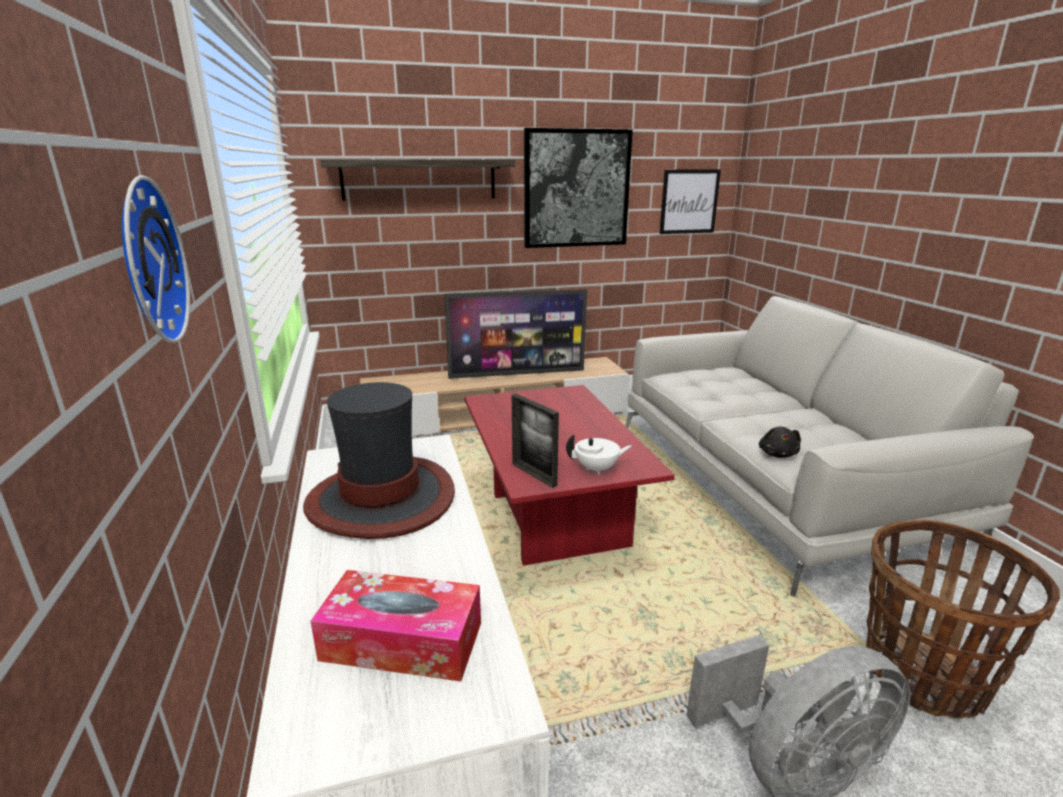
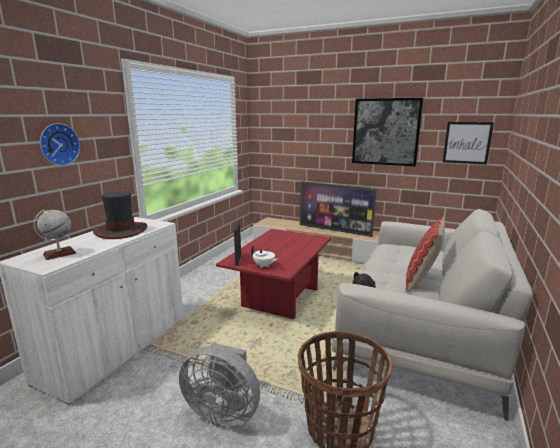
camera: 40 degrees right, 5 degrees down
(402, 641) = (59, 254): tissue box -> globe
(419, 179) = (301, 124): shelf -> none
(798, 416) = (421, 281): none -> pillow

